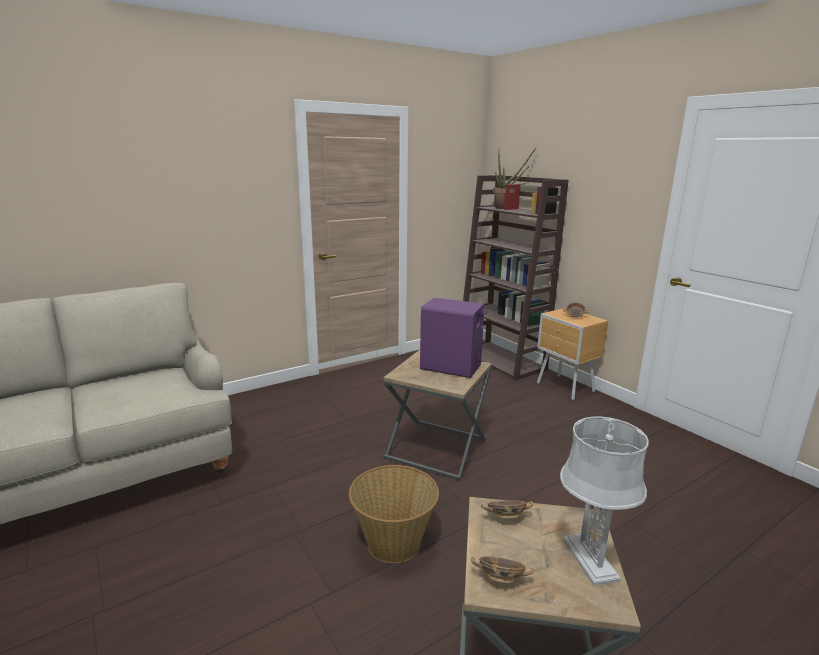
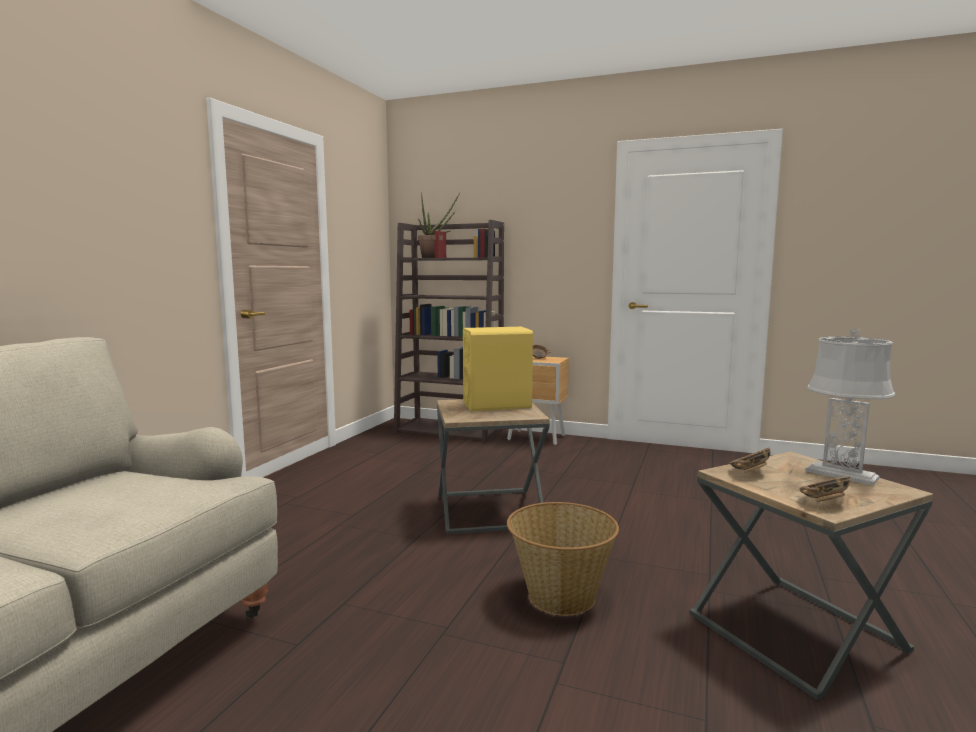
camera: 35 degrees left, 10 degrees down
(451, 367) = (497, 405): purple speaker -> yellow speaker

